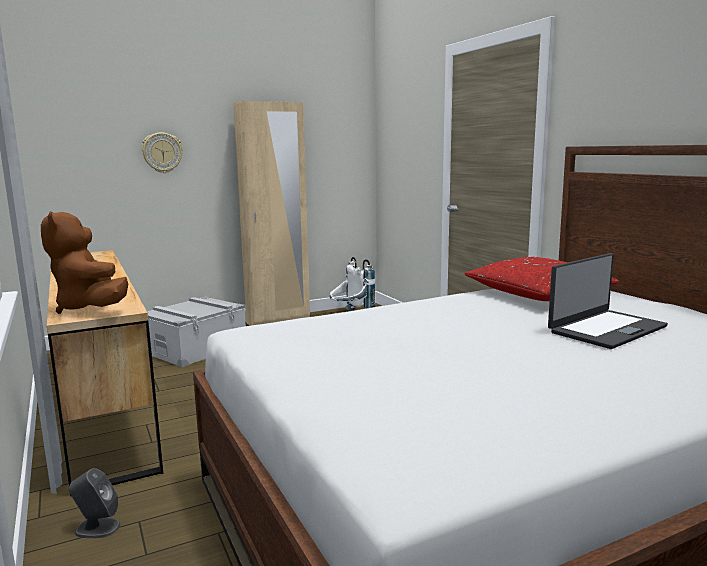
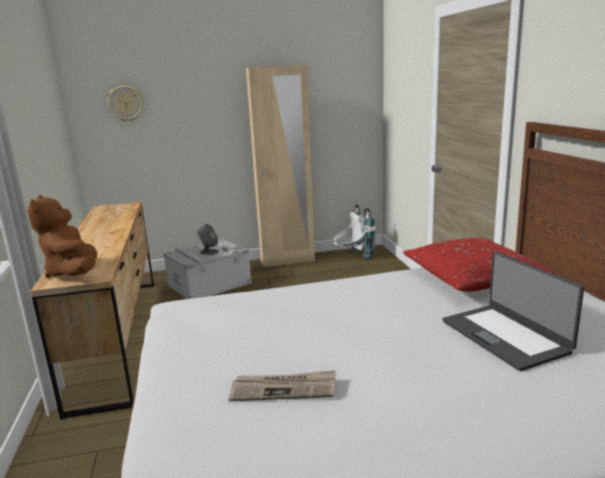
camera: 15 degrees right, 5 degrees up
(97, 528) = (66, 452): grey speaker -> grey speaker (208, 252)
(162, 152) = (185, 115): wall clock -> wall clock (126, 103)
(431, 380) = (284, 389): none -> newspaper
(606, 329) = (505, 336): laptop -> laptop turned 90 degrees clockwise

